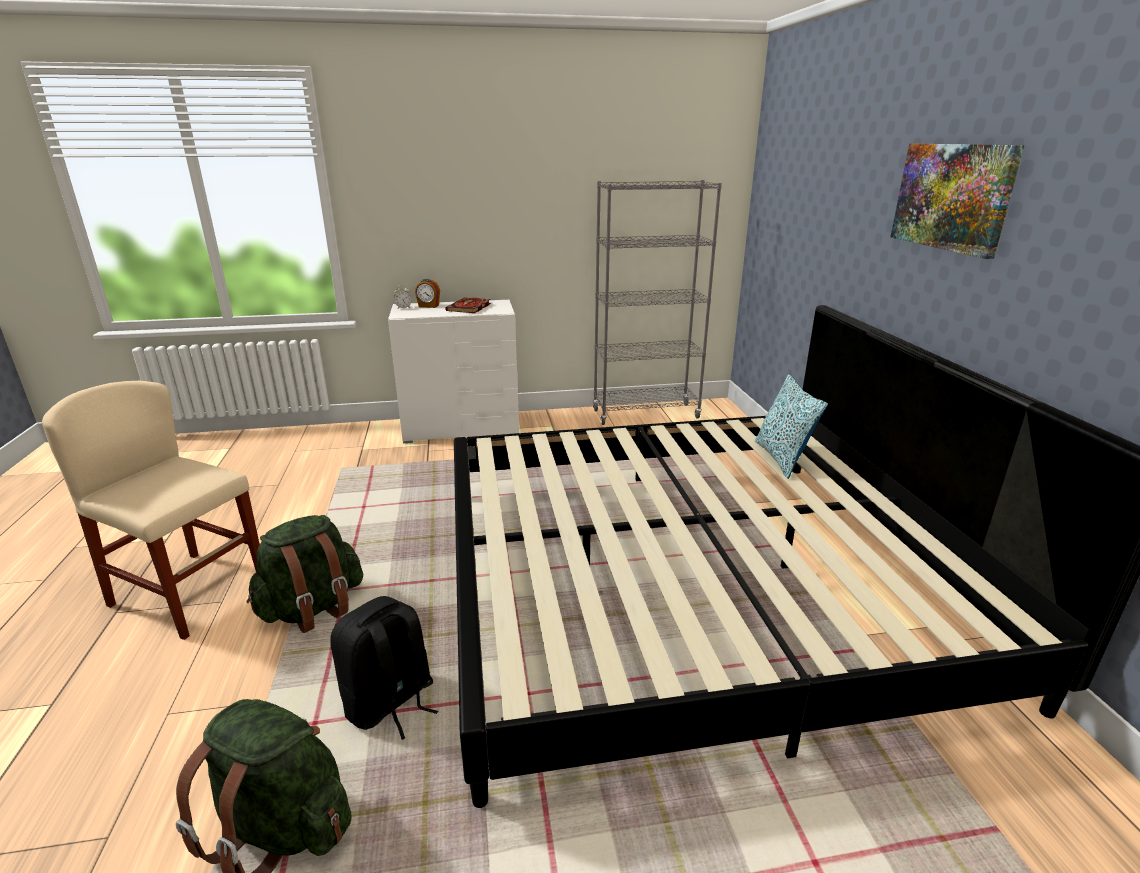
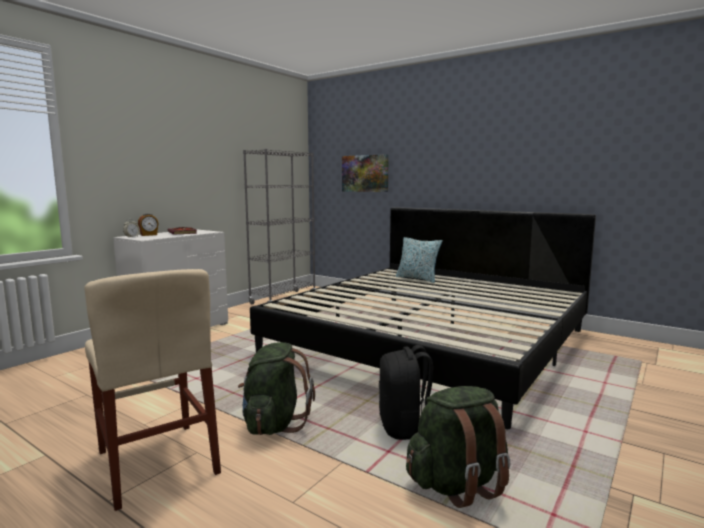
camera: 45 degrees left, 15 degrees down
(190, 593) = (157, 462): beige chair -> beige chair turned 105 degrees counterclockwise
(952, 197) = (462, 144): picture -> picture (365, 173)

